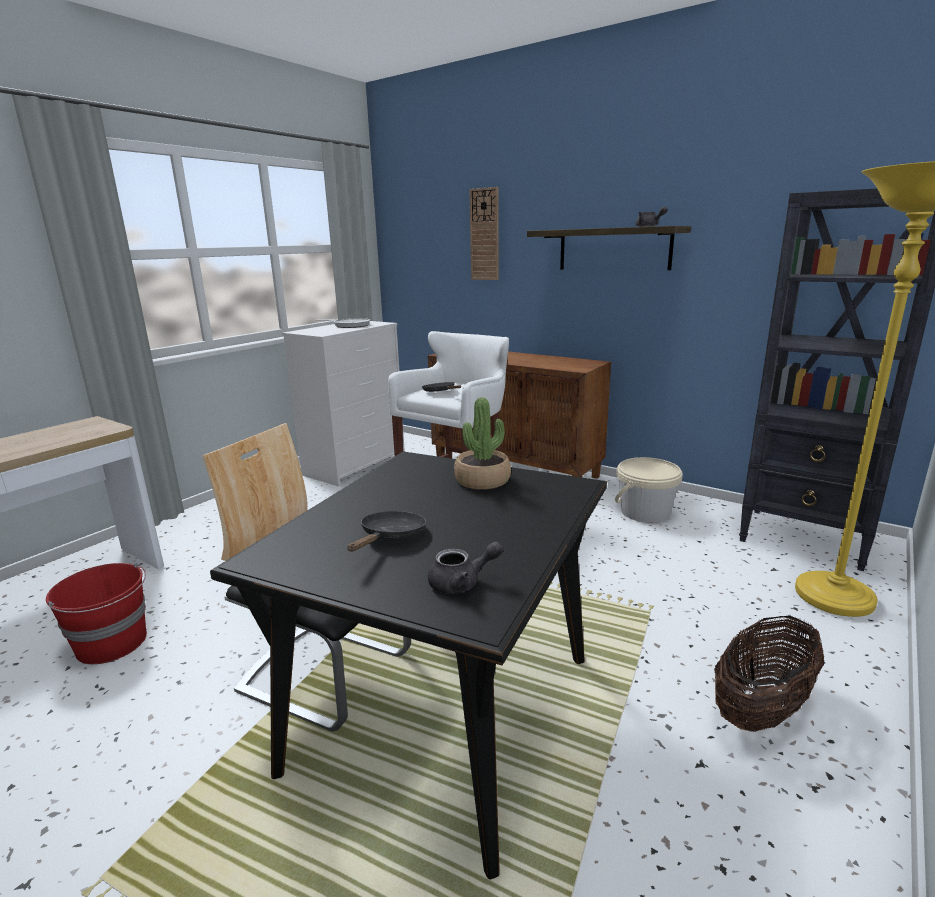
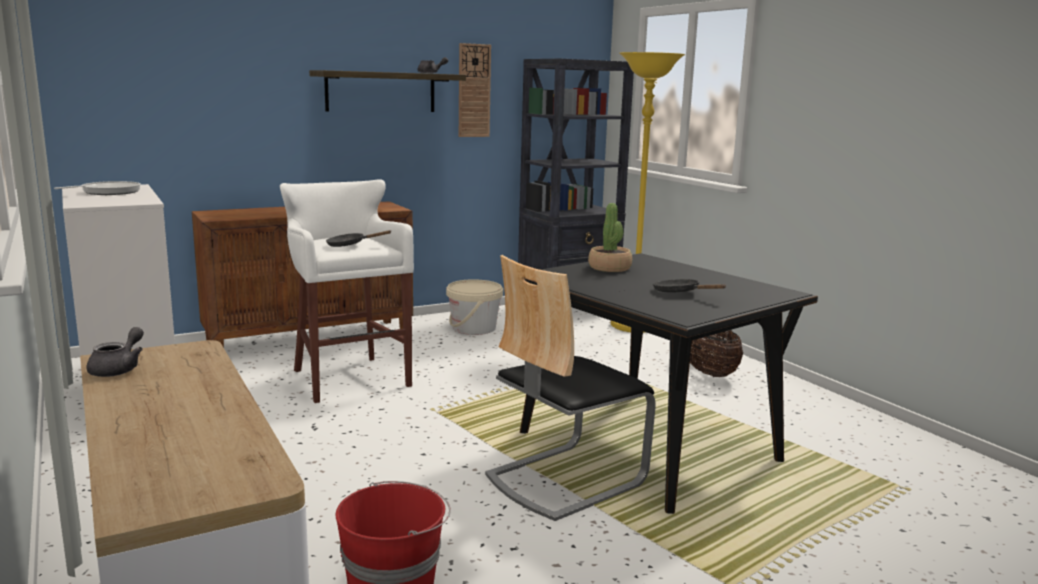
camera: 65 degrees left, 5 degrees down
(462, 583) = (751, 290): grey teapot -> grey teapot (119, 369)
(485, 235) = (221, 70): wall clock -> wall clock (474, 91)

